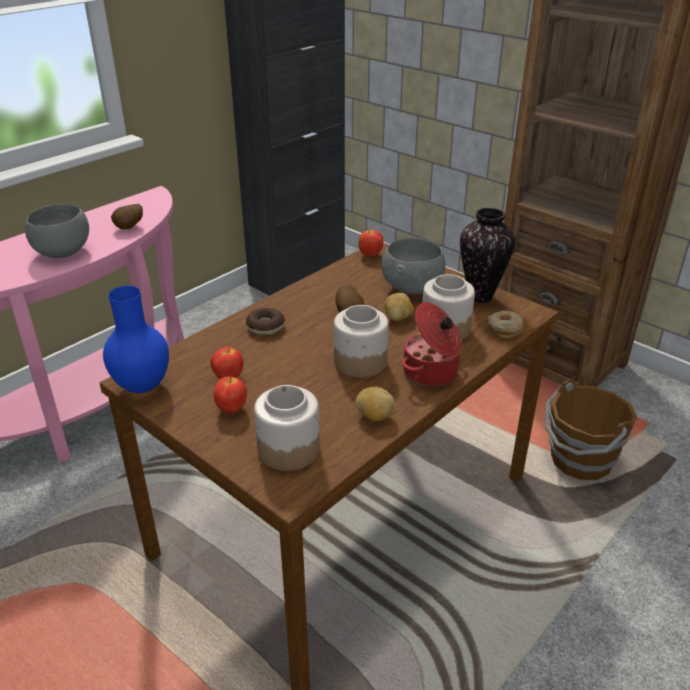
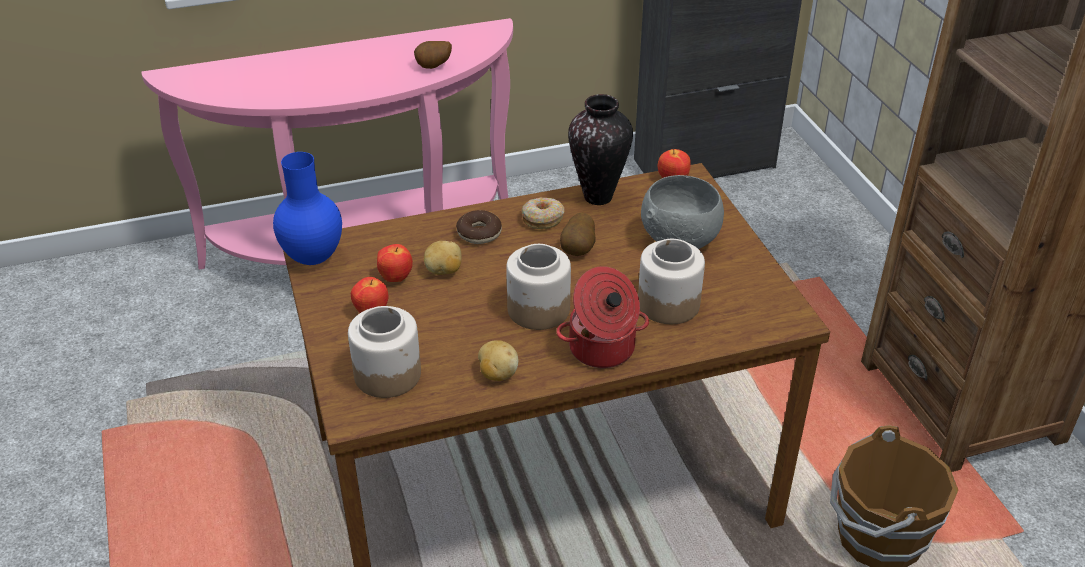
camera: 30 degrees right, 5 degrees up
(62, 253) = (346, 80): grey bowl -> none
(398, 318) = (628, 272): potato -> potato (444, 271)
(481, 297) = (751, 279): vase -> vase (598, 198)
(504, 329) = (737, 329): donut -> donut (542, 218)

